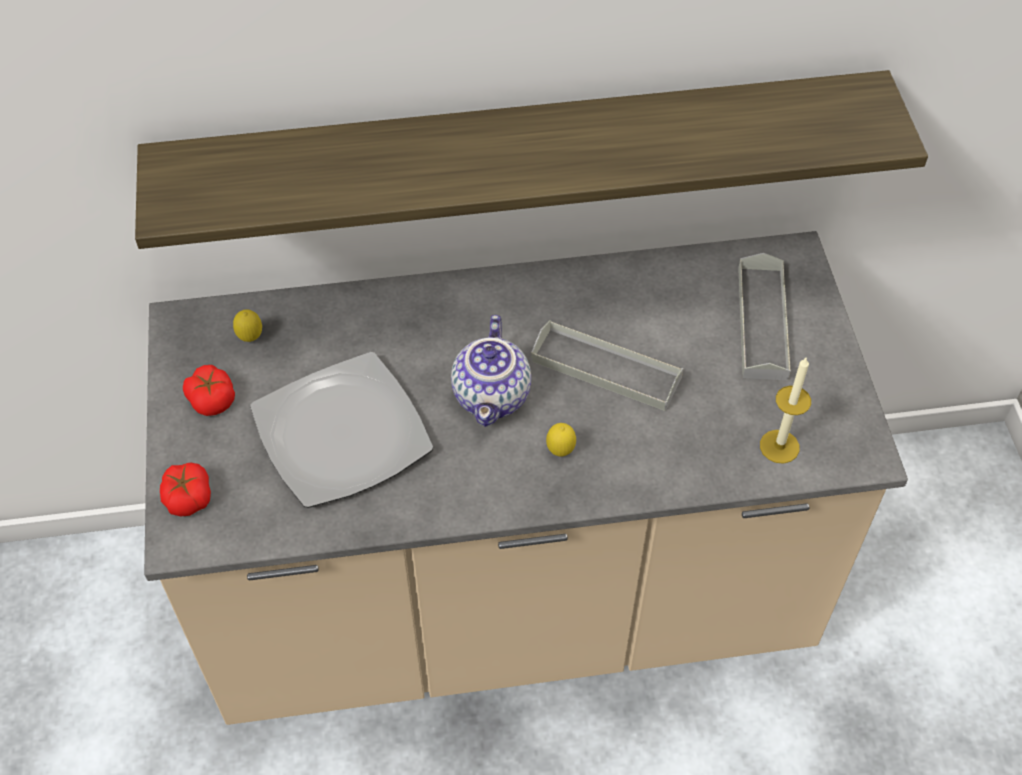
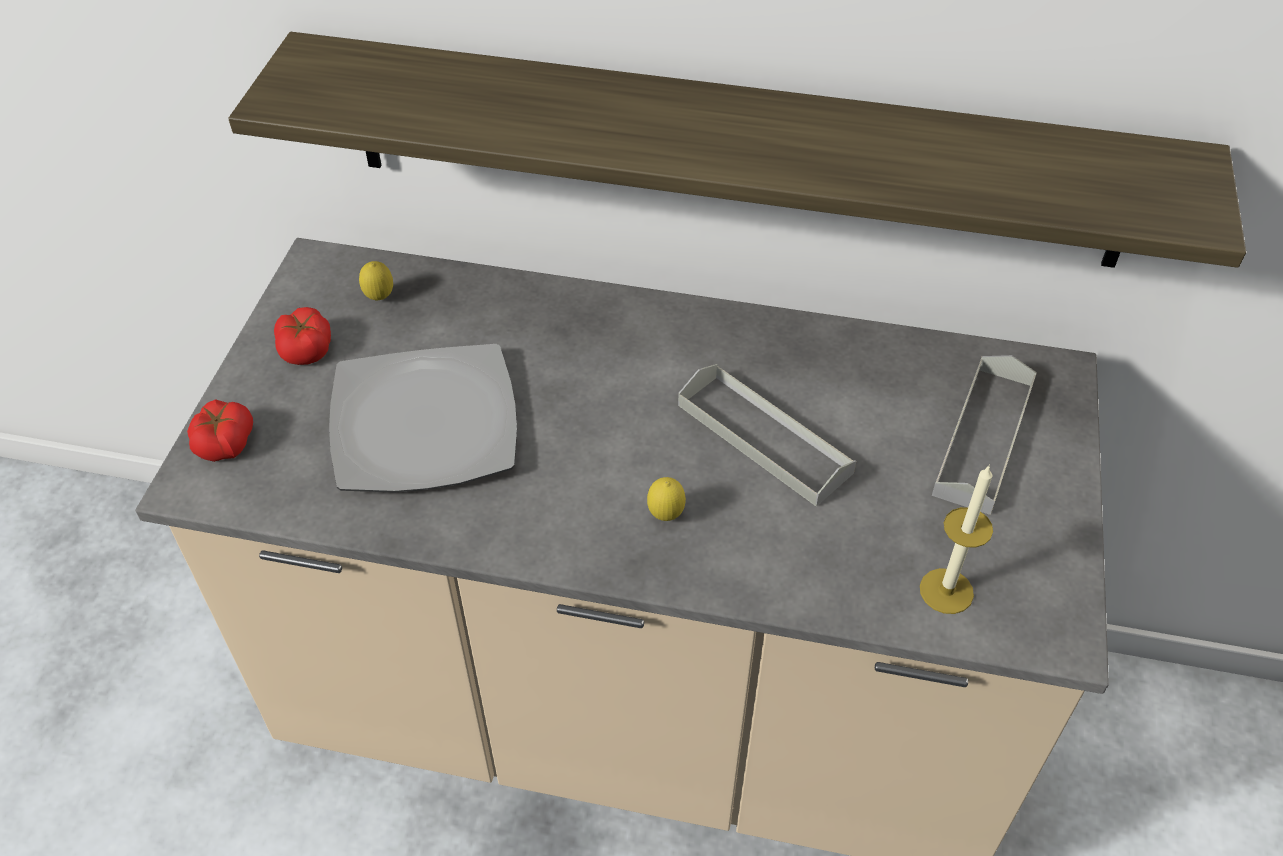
camera: 20 degrees right, 5 degrees down
(493, 397) = (615, 432): teapot -> none

